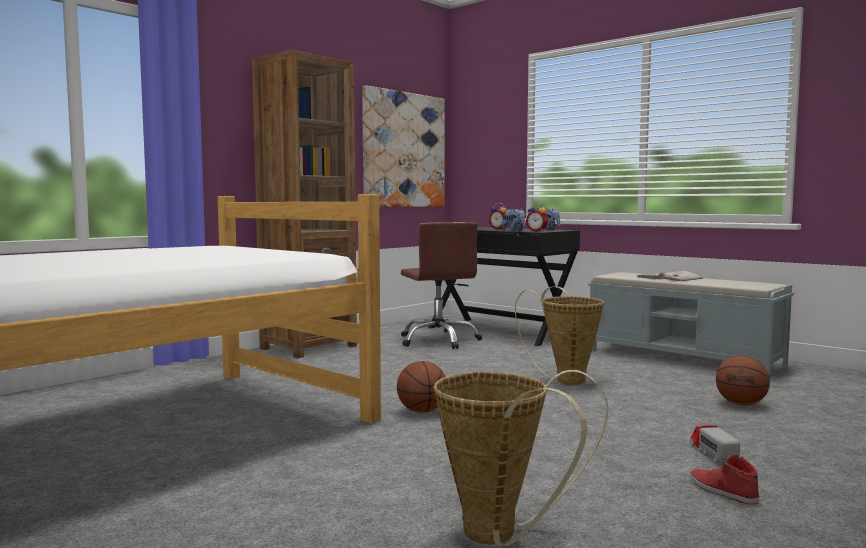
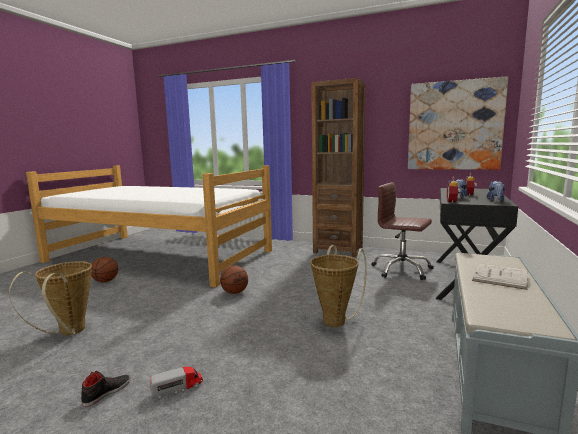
camera: 70 degrees right, 5 degrees up
(439, 340) = (401, 270): brown office chair -> brown office chair turned 75 degrees clockwise
(722, 491) = (106, 392): red shoe -> black shoe
(741, 404) = (326, 407): basketball -> basketball (105, 281)

